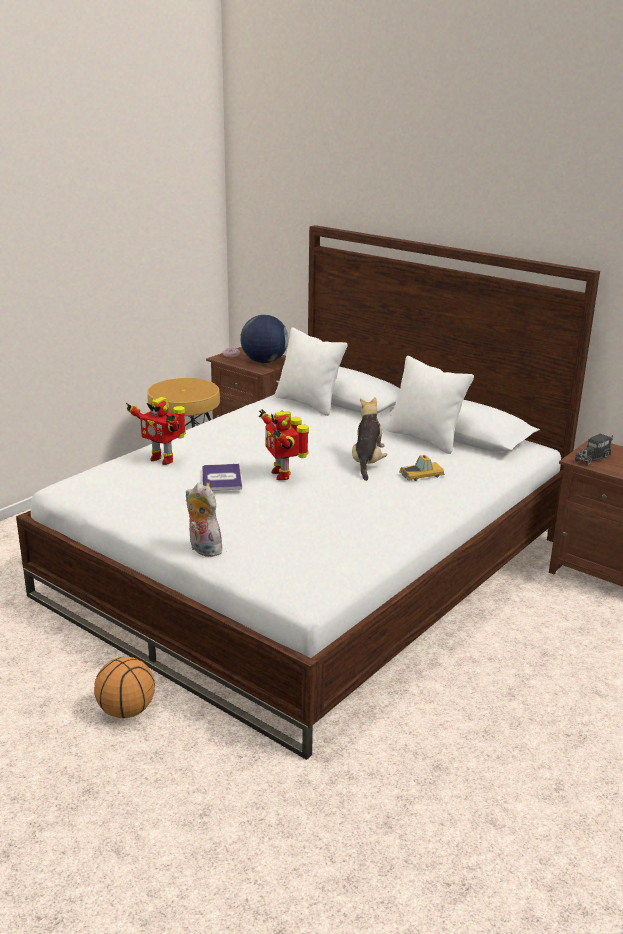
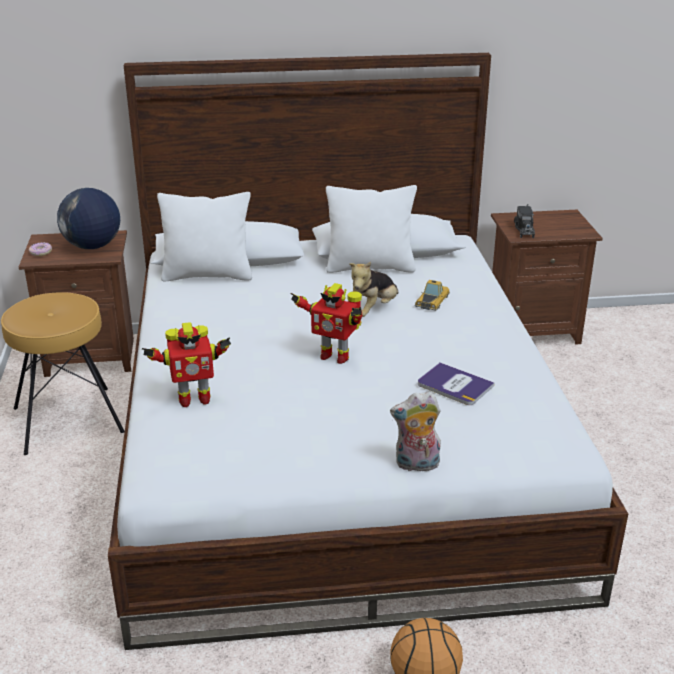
camera: 45 degrees left, 5 degrees up
(221, 478) = (295, 388): book -> book (454, 385)
(367, 462) = (372, 310): plush toy -> plush toy turned 105 degrees counterclockwise

